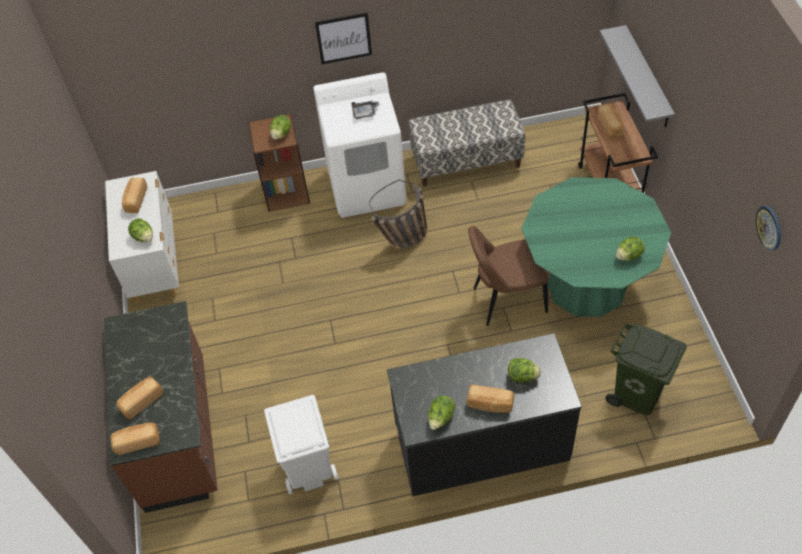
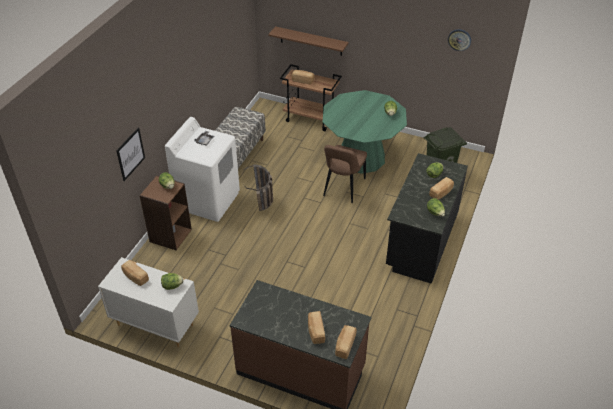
camera: 60 degrees left, 10 degrees down
(308, 468) = (379, 318): white trash can -> none
(344, 38) = (169, 102): picture -> picture (130, 154)
(647, 78) = (311, 41): grey shelf -> brown shelf

